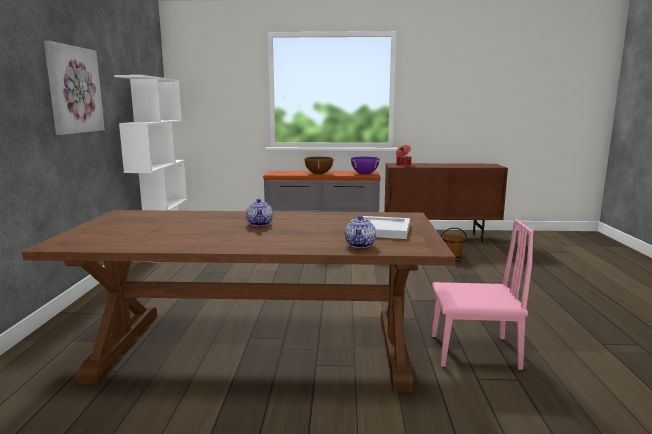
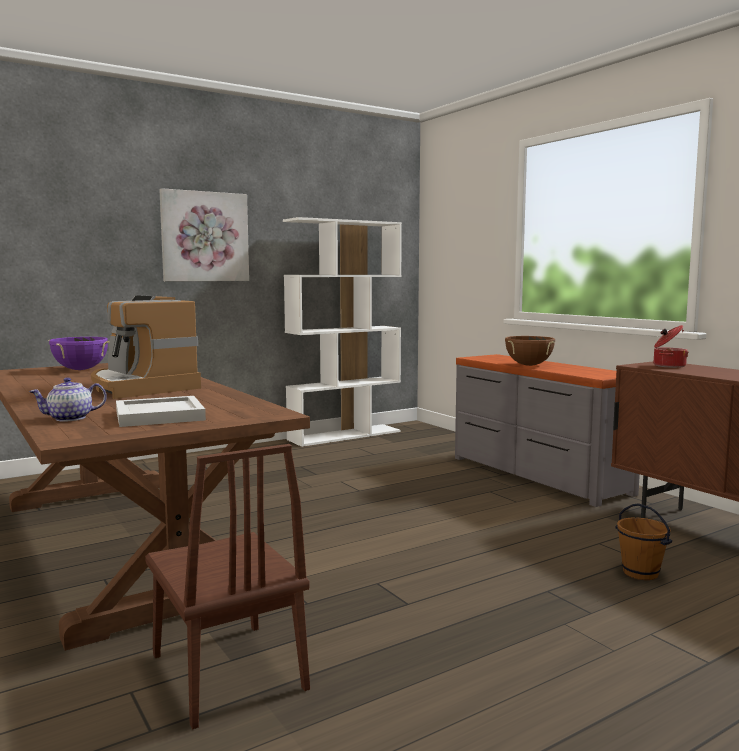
camera: 55 degrees right, 5 degrees down
(260, 224) = (141, 387): teapot -> coffee machine
(364, 174) = (593, 374): purple cooking pot -> purple cooking pot (80, 369)
(473, 351) = (227, 671): pink chair -> brown chair

